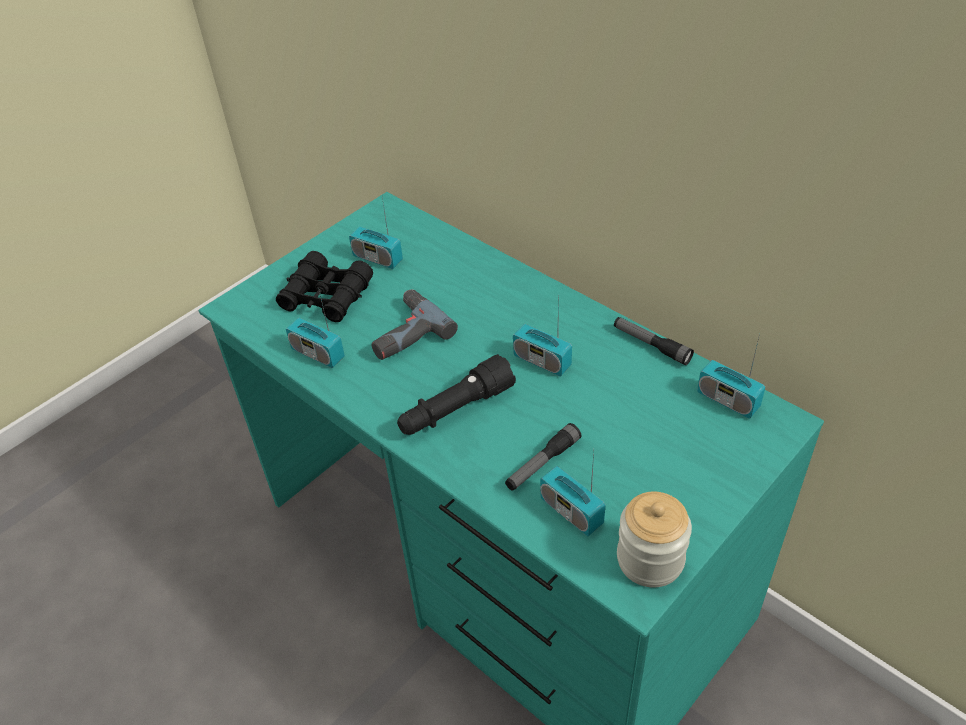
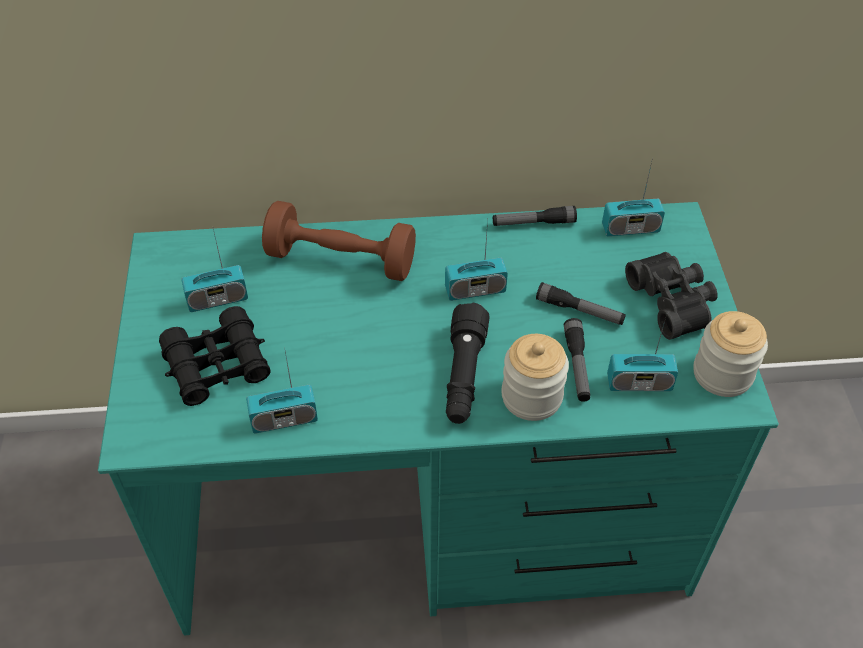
camera: 50 degrees left, 5 degrees up
(404, 332) = (335, 346): power drill -> none
(481, 282) = (341, 260): none -> brown dumbbell
(481, 458) = (531, 396): none -> jar
(599, 429) = (579, 311): none -> flashlight
(686, 477) = (673, 301): none -> black binoculars

